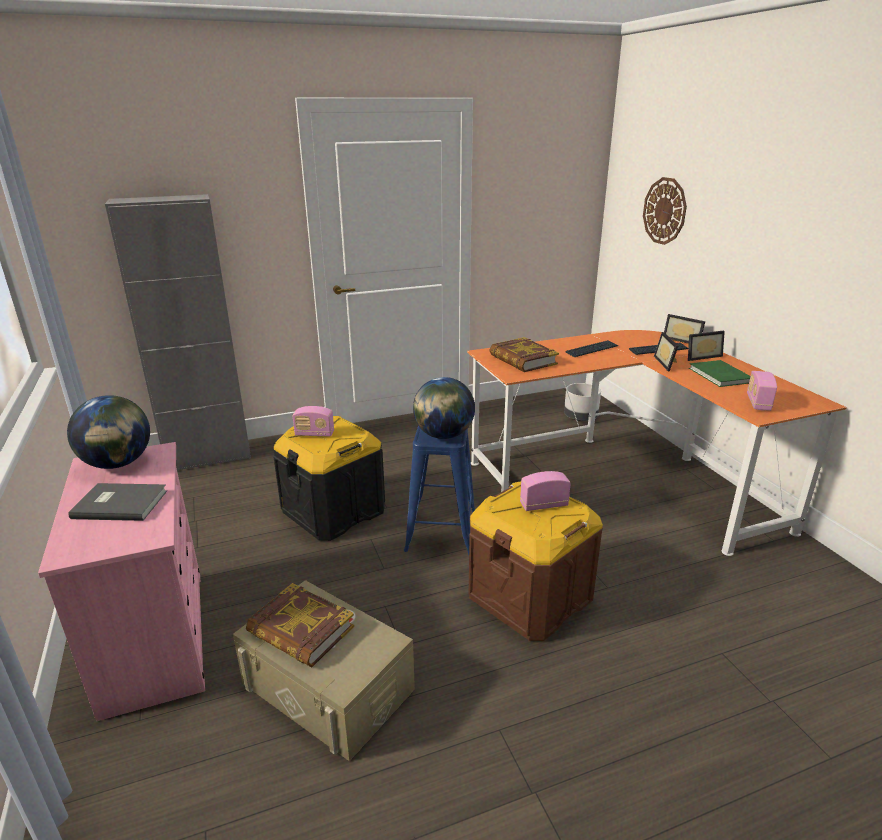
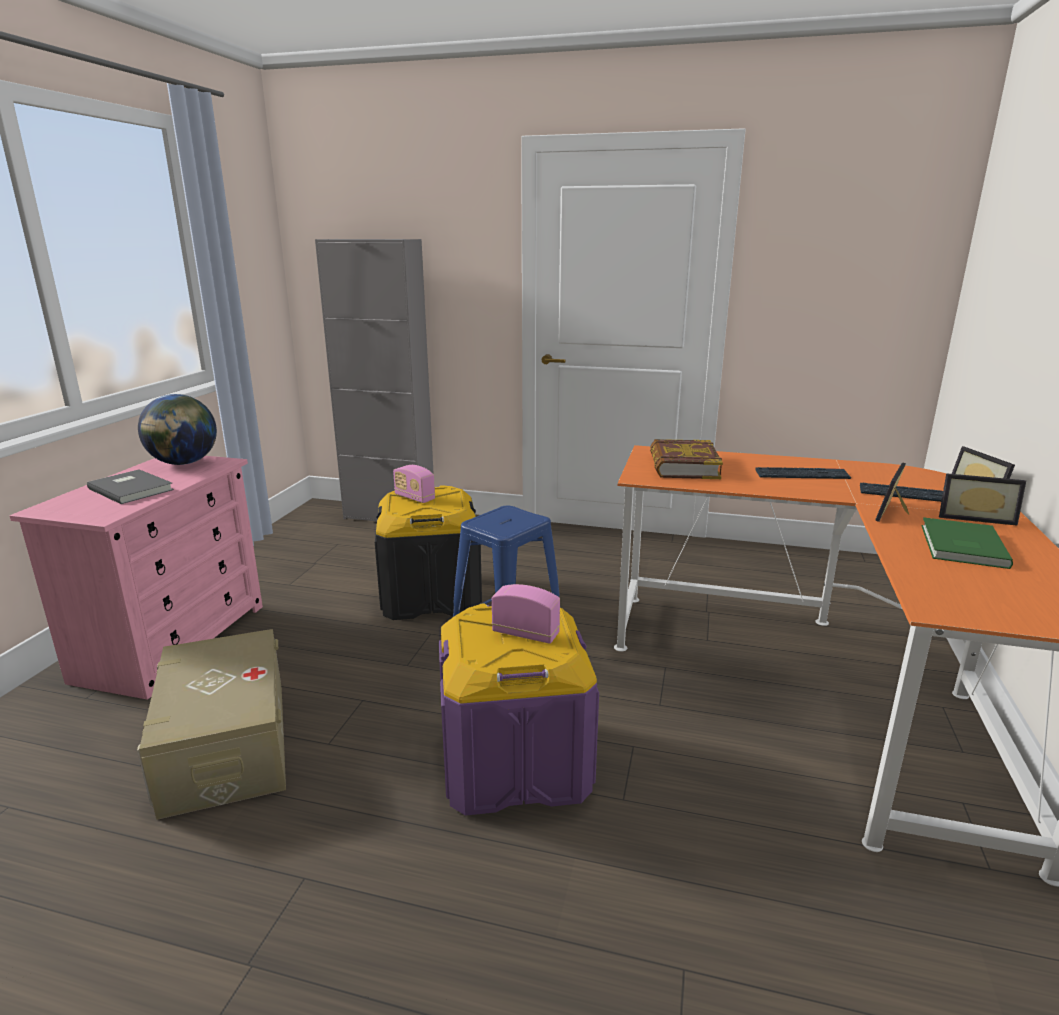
camera: 35 degrees right, 5 degrees down
(300, 631) = (206, 668): book -> none
(443, 435) = (502, 524): globe -> none
(530, 596) = (514, 762): brown storage box -> purple storage box
(581, 417) = (844, 592): grey planter -> none
(664, 211) = (1011, 286): wall clock -> none
(758, 403) = (966, 595): radio -> none

